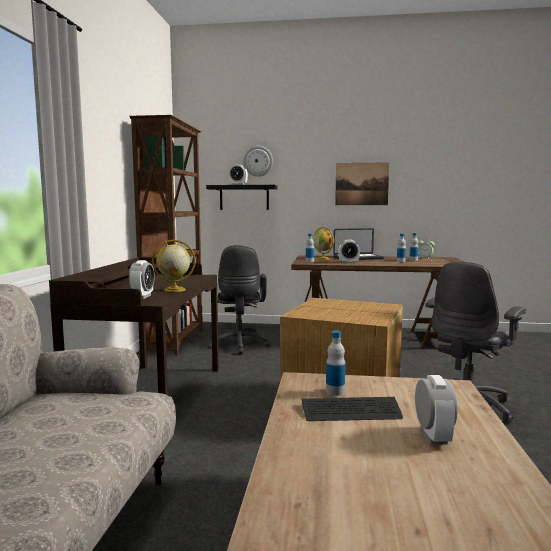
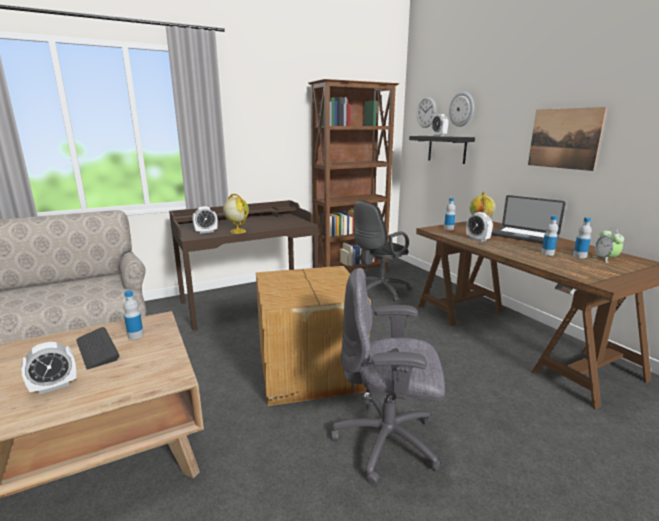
camera: 55 degrees right, 10 degrees up
(210, 162) = (426, 112): none -> wall clock

